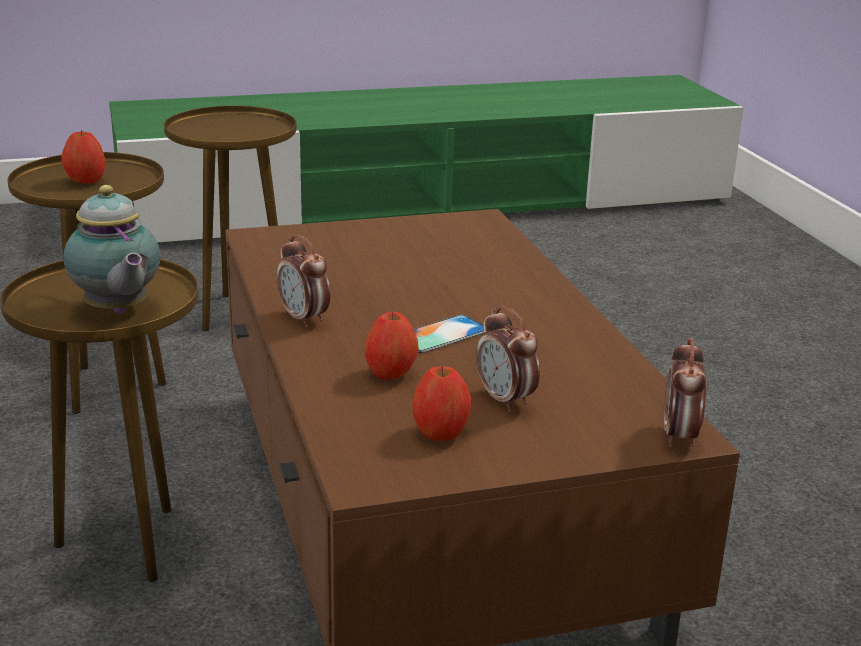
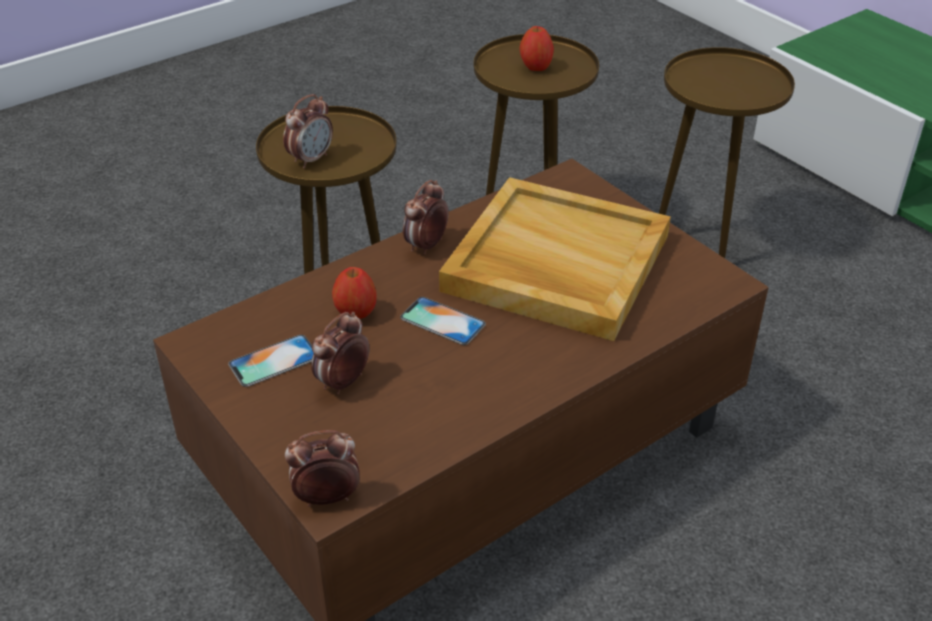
camera: 70 degrees right, 15 degrees up
(117, 311) = (311, 159): teapot -> alarm clock
(394, 270) = (554, 263): none -> beige tray
(441, 433) = (274, 361): apple -> phone

